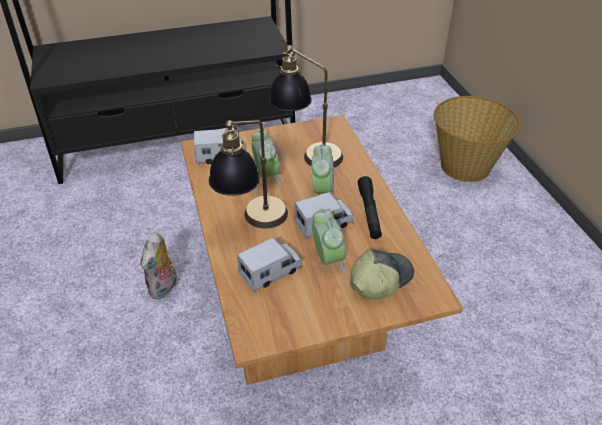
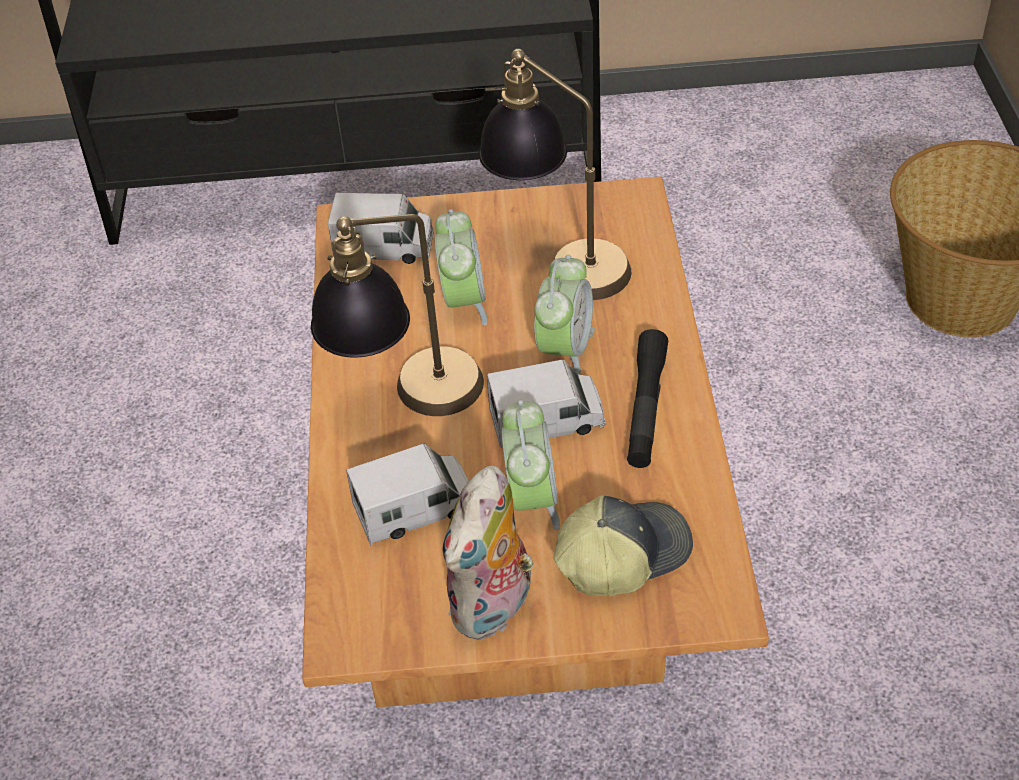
camera: 15 degrees right, 5 degrees up
(164, 288) = (264, 489): plush toy -> plush toy (494, 608)

